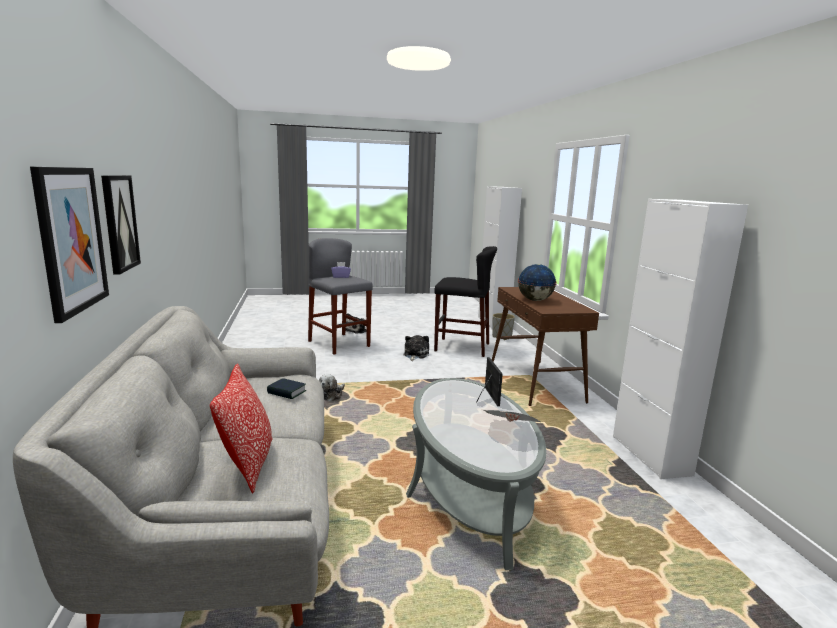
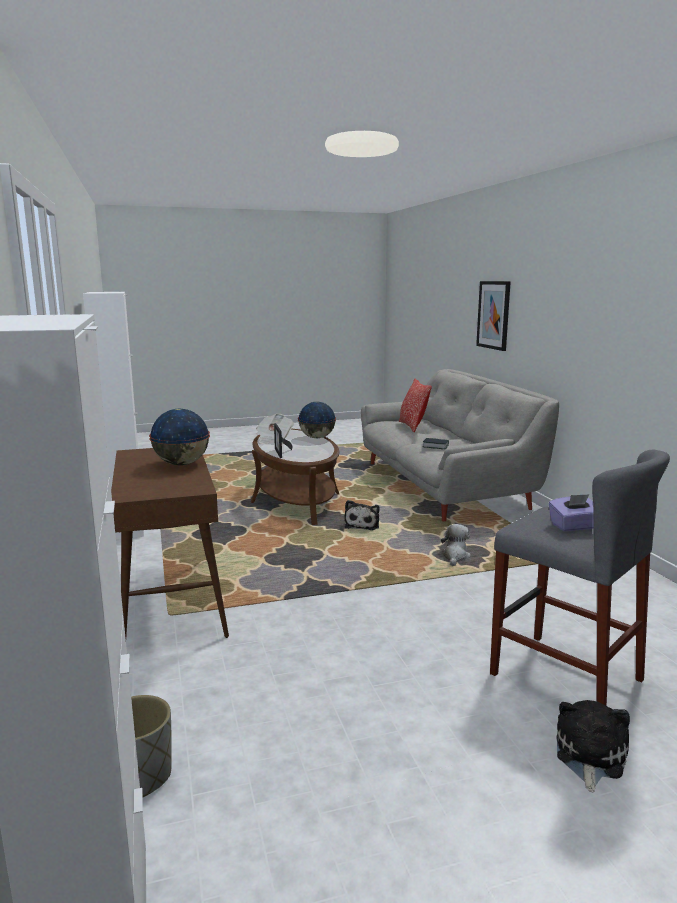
camera: 175 degrees right, 0 degrees up
(119, 223) = (529, 316): picture -> none
(415, 355) = (379, 653): plush toy -> plush toy (362, 525)
(442, 431) = (316, 437): none -> globe
(462, 347) = (276, 697): black stool -> none
(469, 491) = (295, 498): grey coffee table -> brown coffee table

